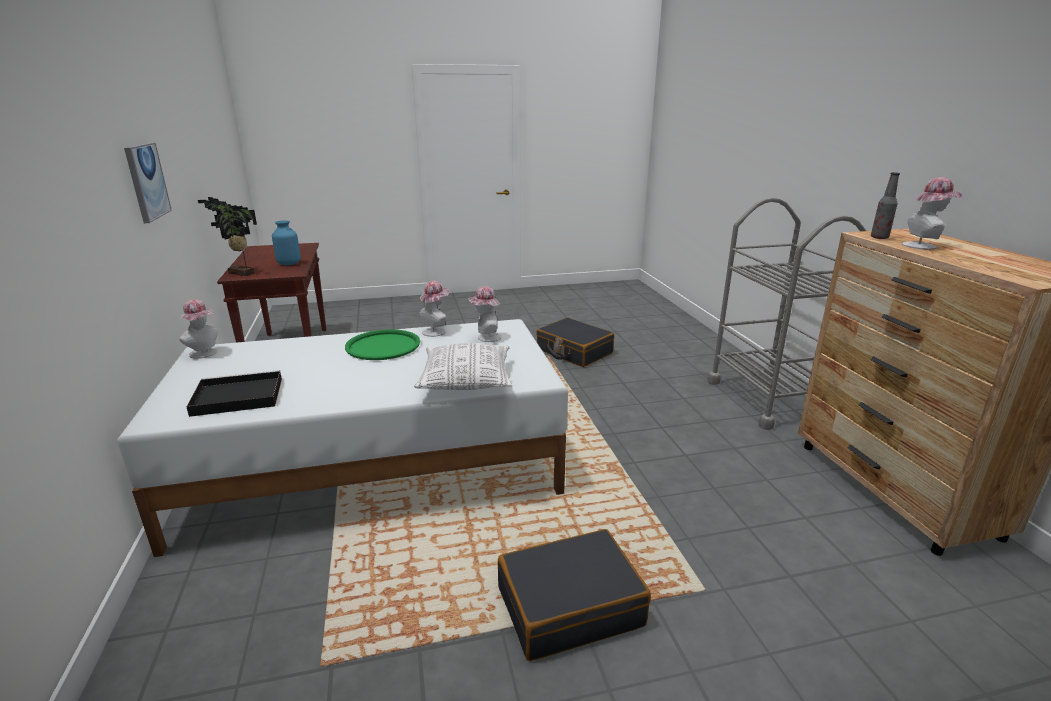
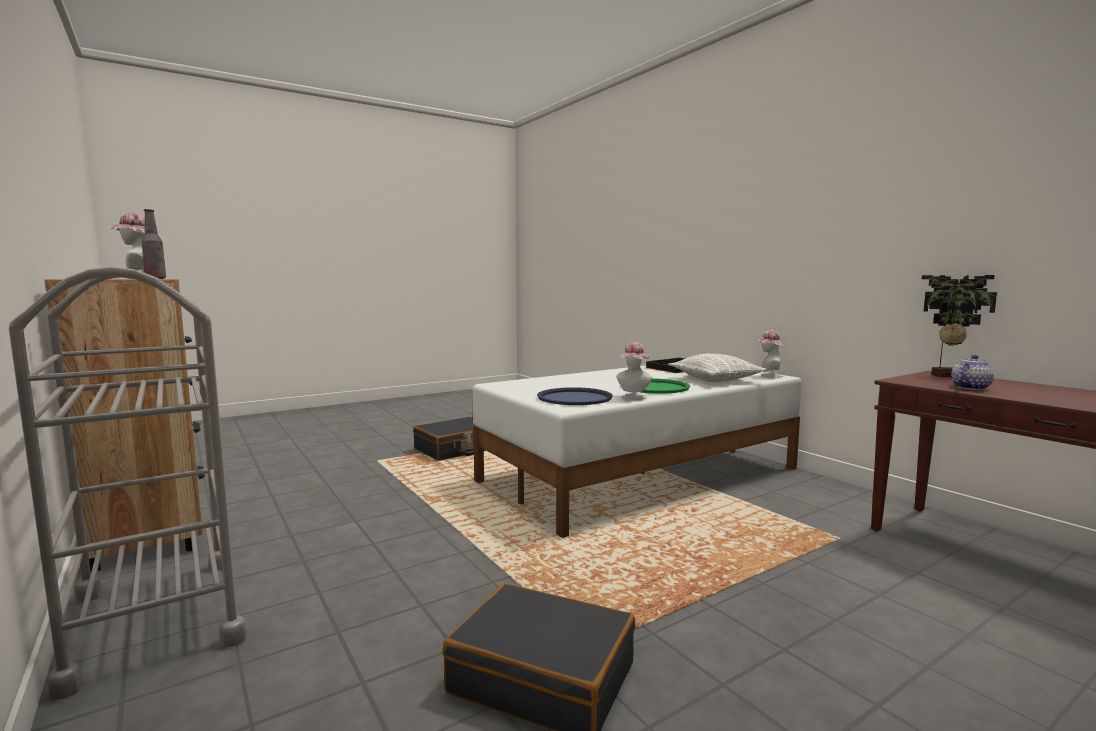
camera: 160 degrees right, 15 degrees down
(146, 181) = (830, 241): picture -> none
(288, 263) = (970, 387): blue vase -> teapot
(466, 381) = (550, 380): pillow -> pillow (716, 379)
(486, 338) = (574, 398): hat -> blue tray

